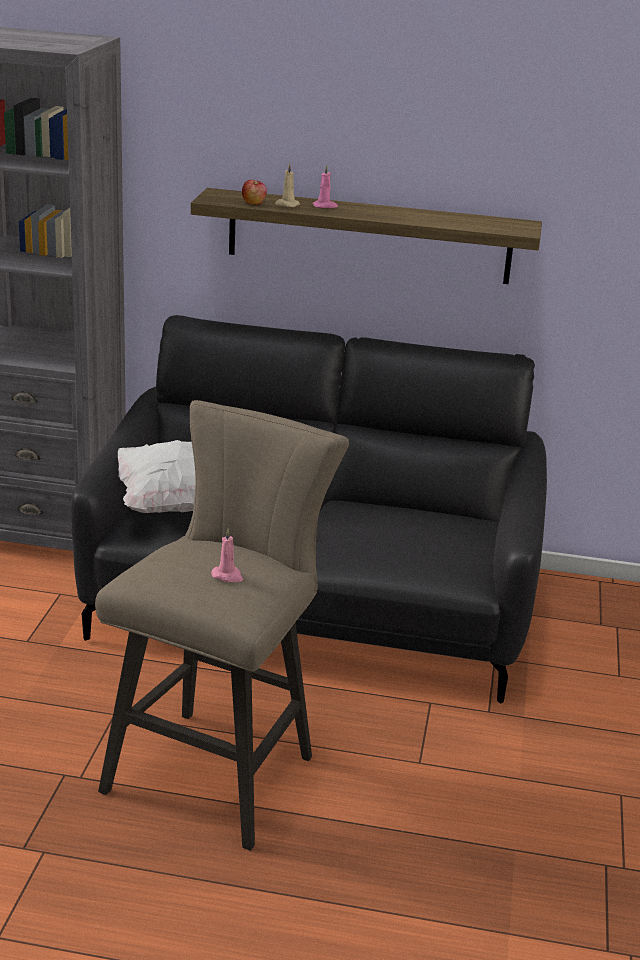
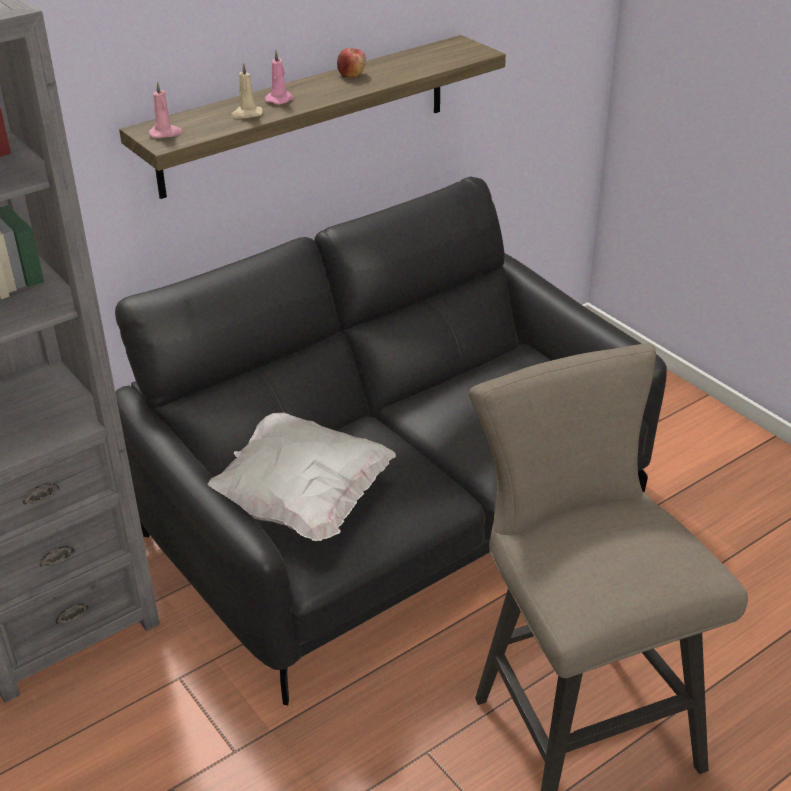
camera: 45 degrees left, 10 degrees up
(228, 576) = (642, 546): pink candle -> pink candle (166, 133)
(254, 203) = (213, 126): apple -> apple (351, 74)

